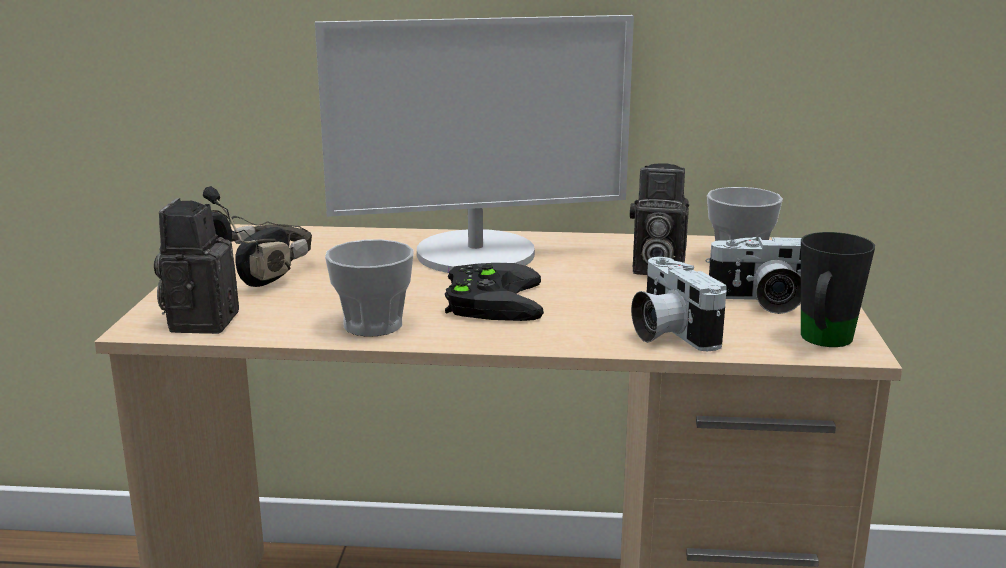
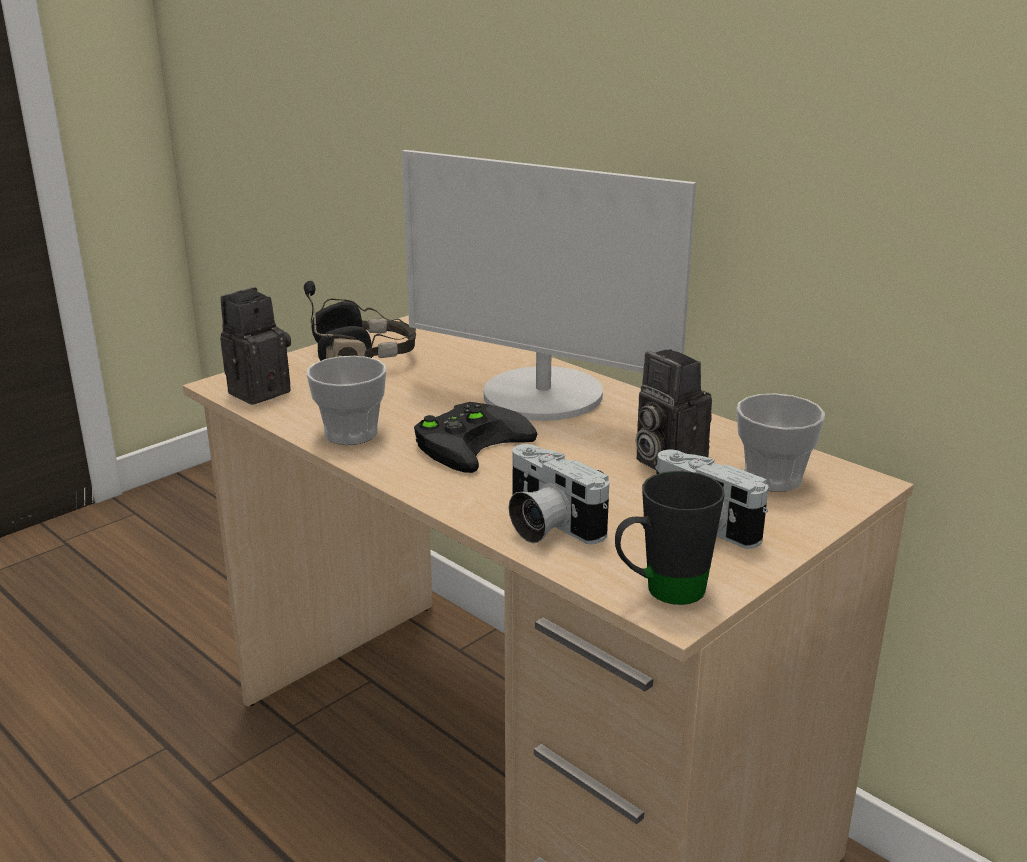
camera: 40 degrees right, 5 degrees up
(667, 332) = (545, 525): camera -> camera turned 60 degrees counterclockwise

